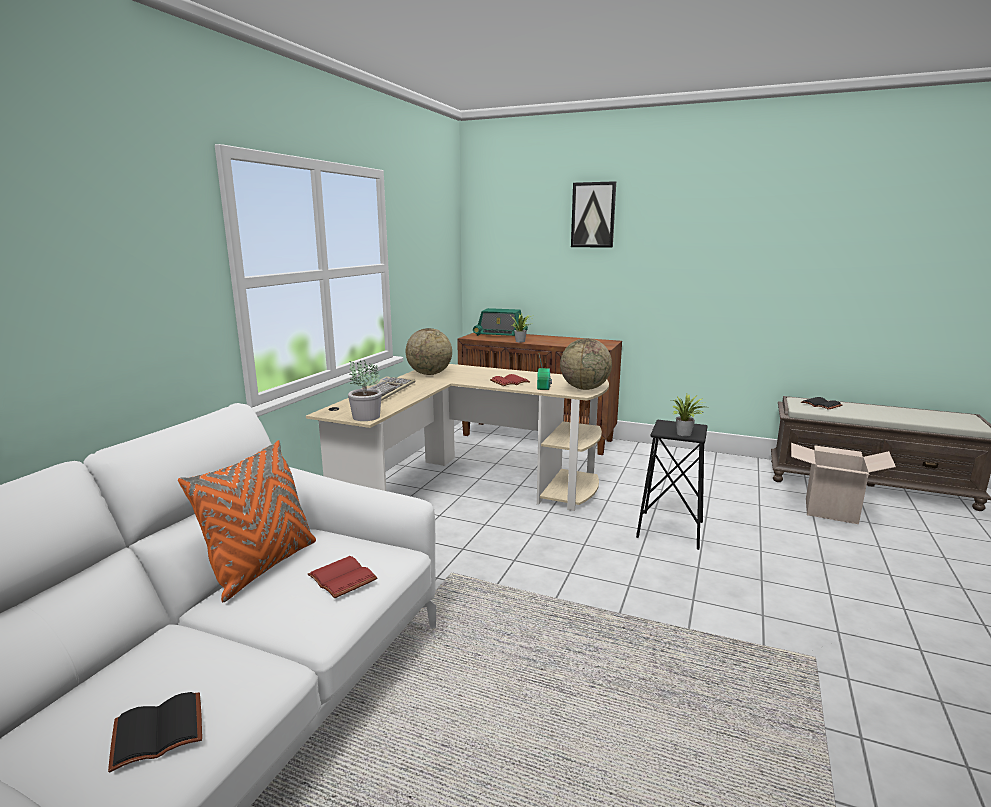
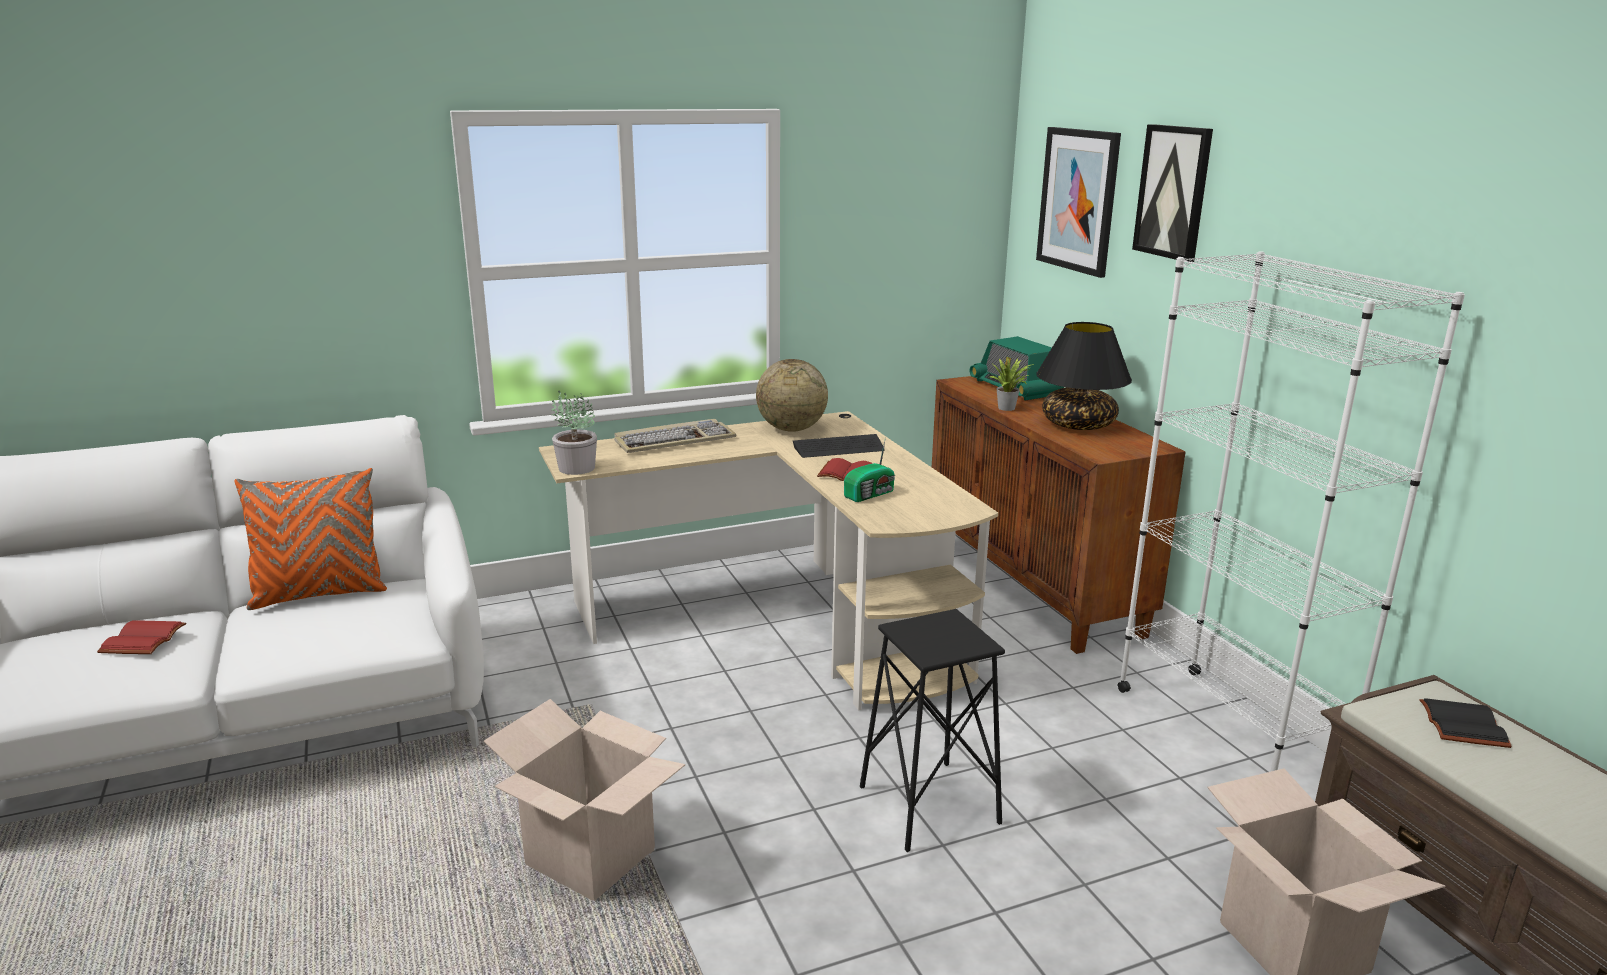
camera: 45 degrees right, 5 degrees up
(159, 730) = (66, 674): black book -> none
(344, 578) = (330, 634): red book -> red book (144, 640)
(476, 375) = (838, 448): none -> keyboard
(521, 228) = (1078, 200): none -> picture
(563, 340) = (1078, 425): none -> black table lamp
(585, 388) = (911, 517): globe -> none
(603, 634) = (590, 858): none -> cardboard box
(685, 434) = (920, 647): potted plant -> none
(694, 460) = (1226, 733): none -> white bookcase

